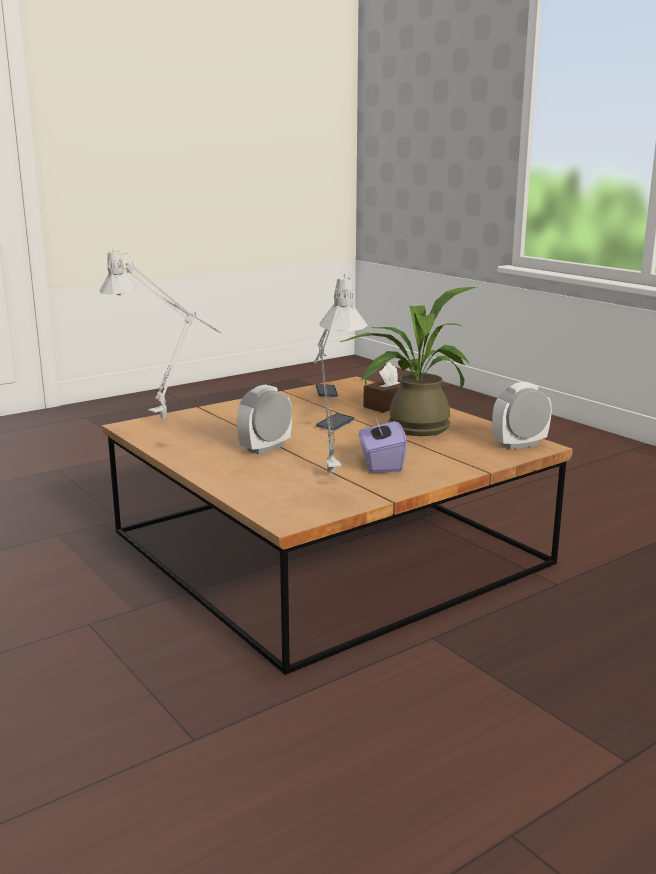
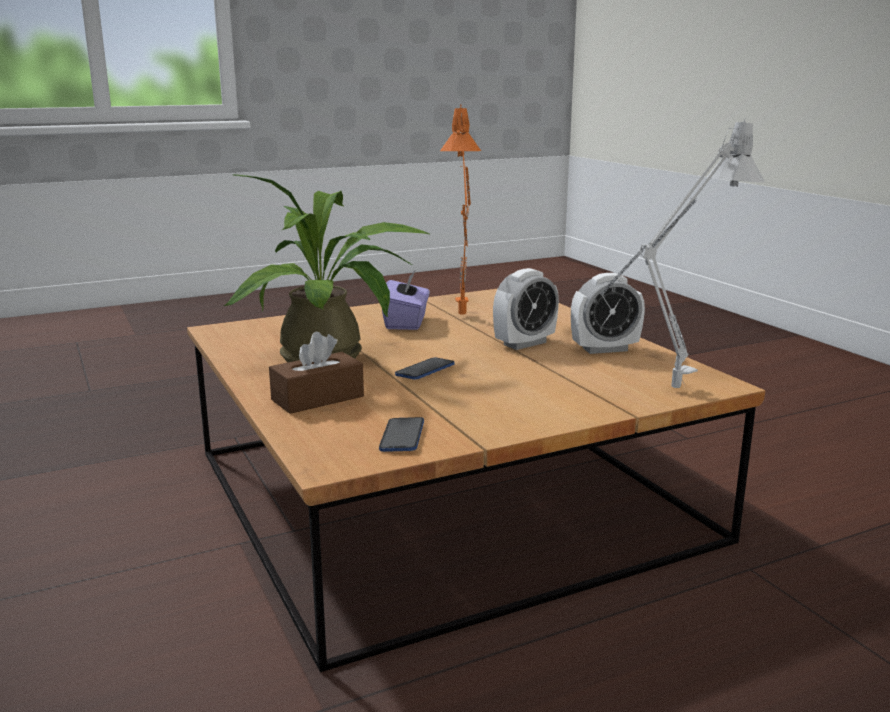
camera: 170 degrees left, 0 degrees up
(328, 470) = (463, 320): grey table lamp -> orange table lamp
(519, 445) = (236, 332): alarm clock -> alarm clock (605, 349)

